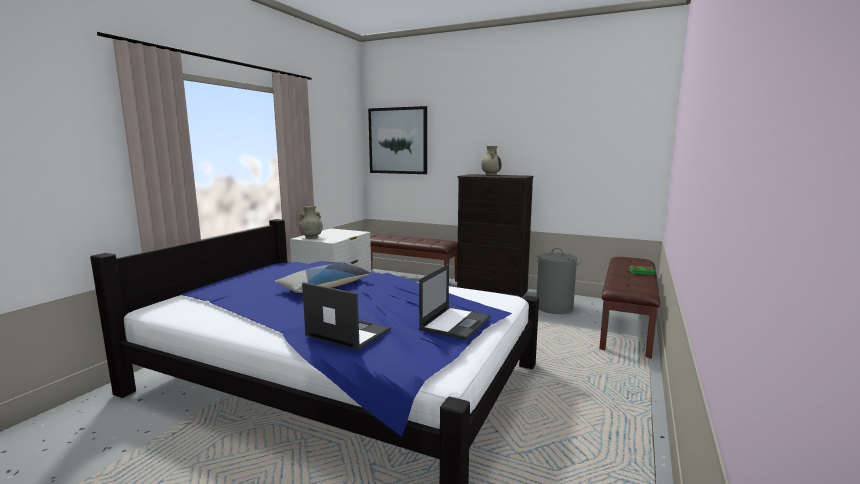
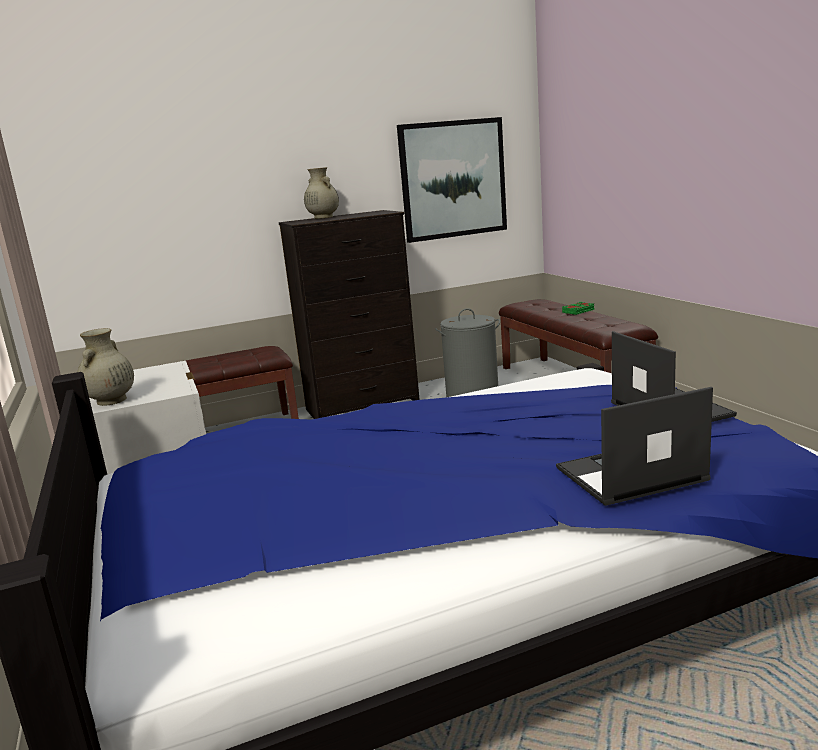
camera: 45 degrees left, 5 degrees up
(325, 286) = (366, 454): pillow -> none
(398, 141) = (107, 176): picture -> picture (453, 179)

